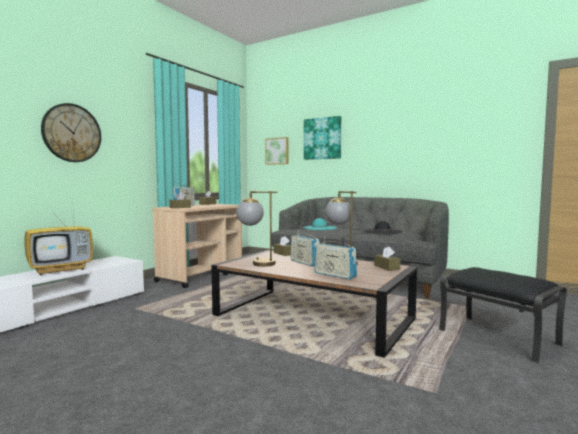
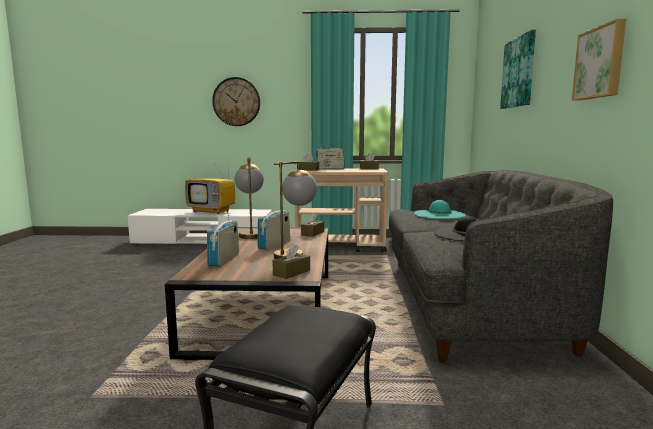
camera: 60 degrees right, 5 degrees up
(277, 151) = (488, 97): picture -> picture (600, 63)

